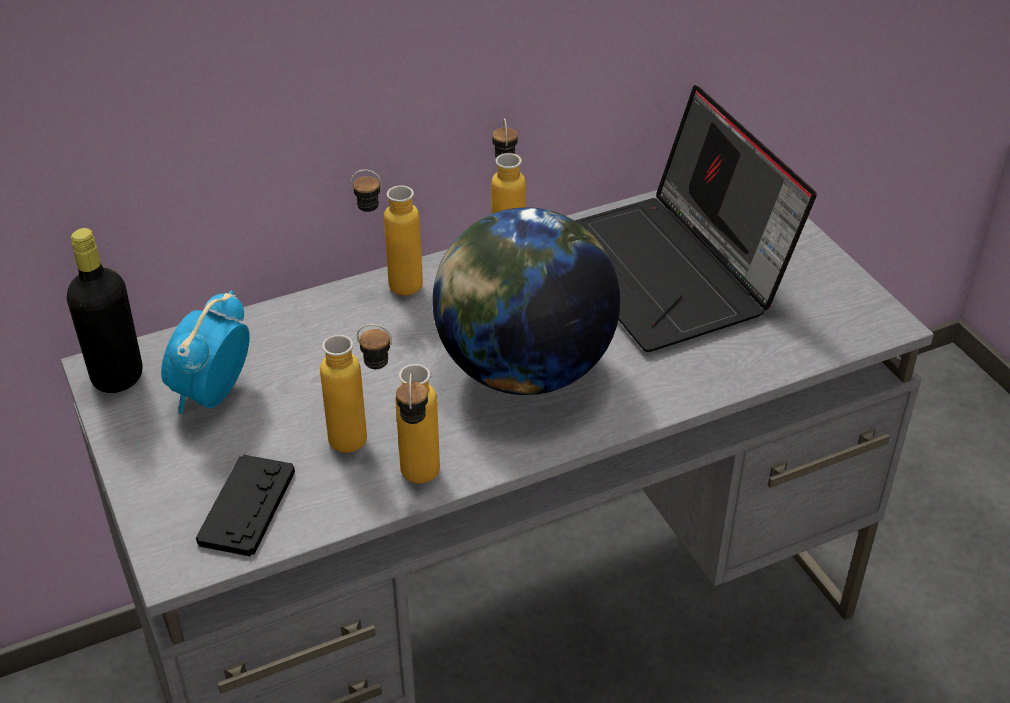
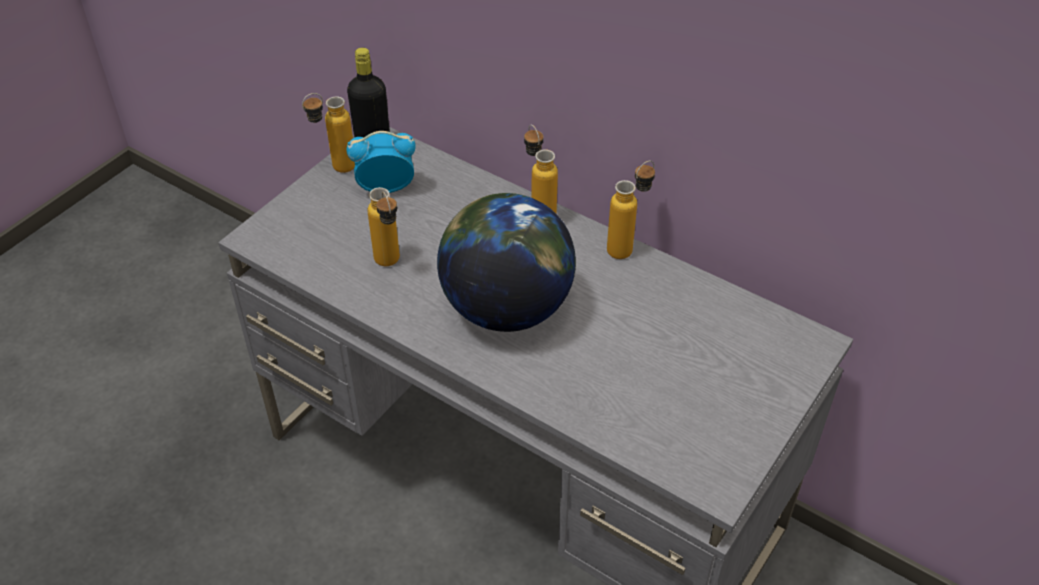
camera: 60 degrees right, 5 degrees up
(247, 506) = (309, 243): black game controller -> none
(419, 483) = (372, 304): bottle -> bottle (335, 169)
(671, 272) = (671, 342): laptop -> none

